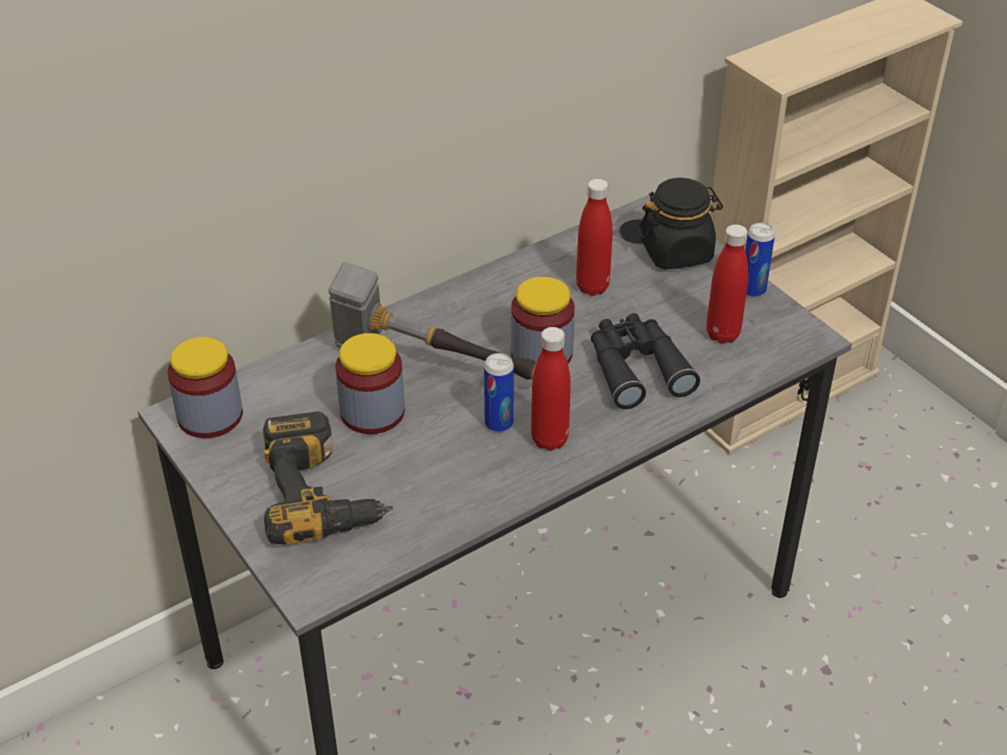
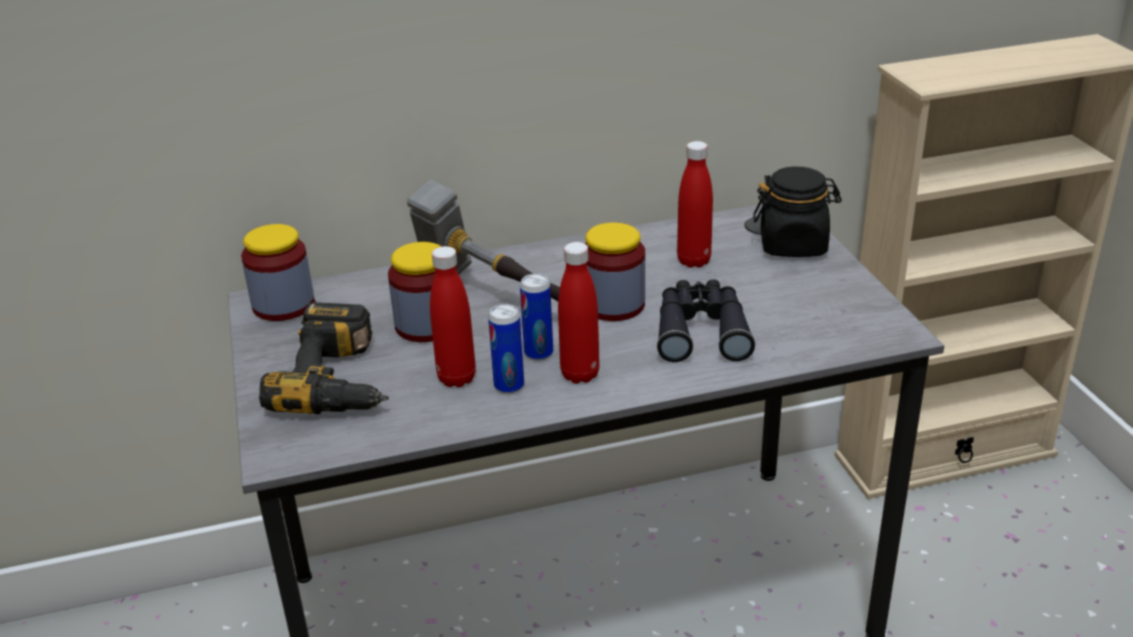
camera: 20 degrees right, 10 degrees down
(722, 334) = (806, 316): red bottle -> red bottle (457, 378)
(753, 290) = (857, 286): can -> can (509, 386)

